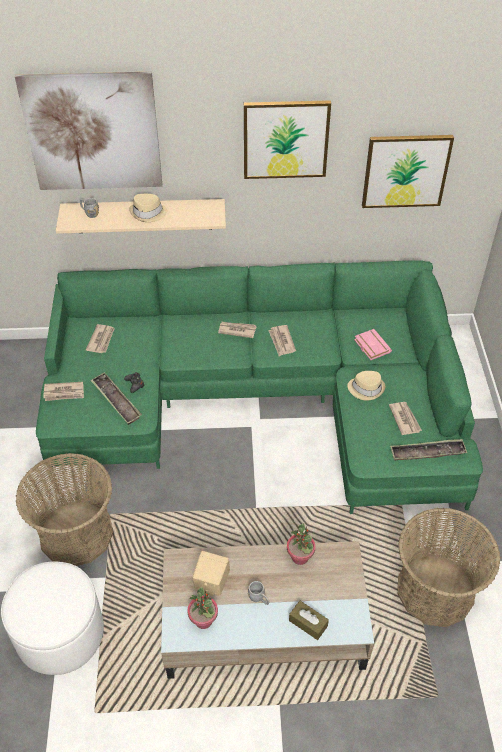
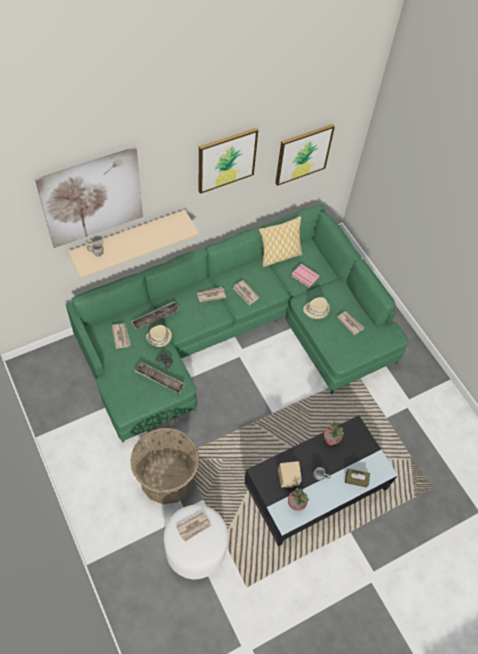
camera: 30 degrees left, 10 degrees up
(64, 393) = (119, 387): newspaper -> newspaper (194, 527)
(148, 213) = (139, 239): beige hat -> beige hat (159, 337)
(264, 623) = (316, 486): beige coffee table -> black coffee table
(351, 314) = (279, 256): none -> pillow
(427, 453) = (374, 341): tray -> tray (155, 317)
(435, 590) = (402, 423): basket -> none

